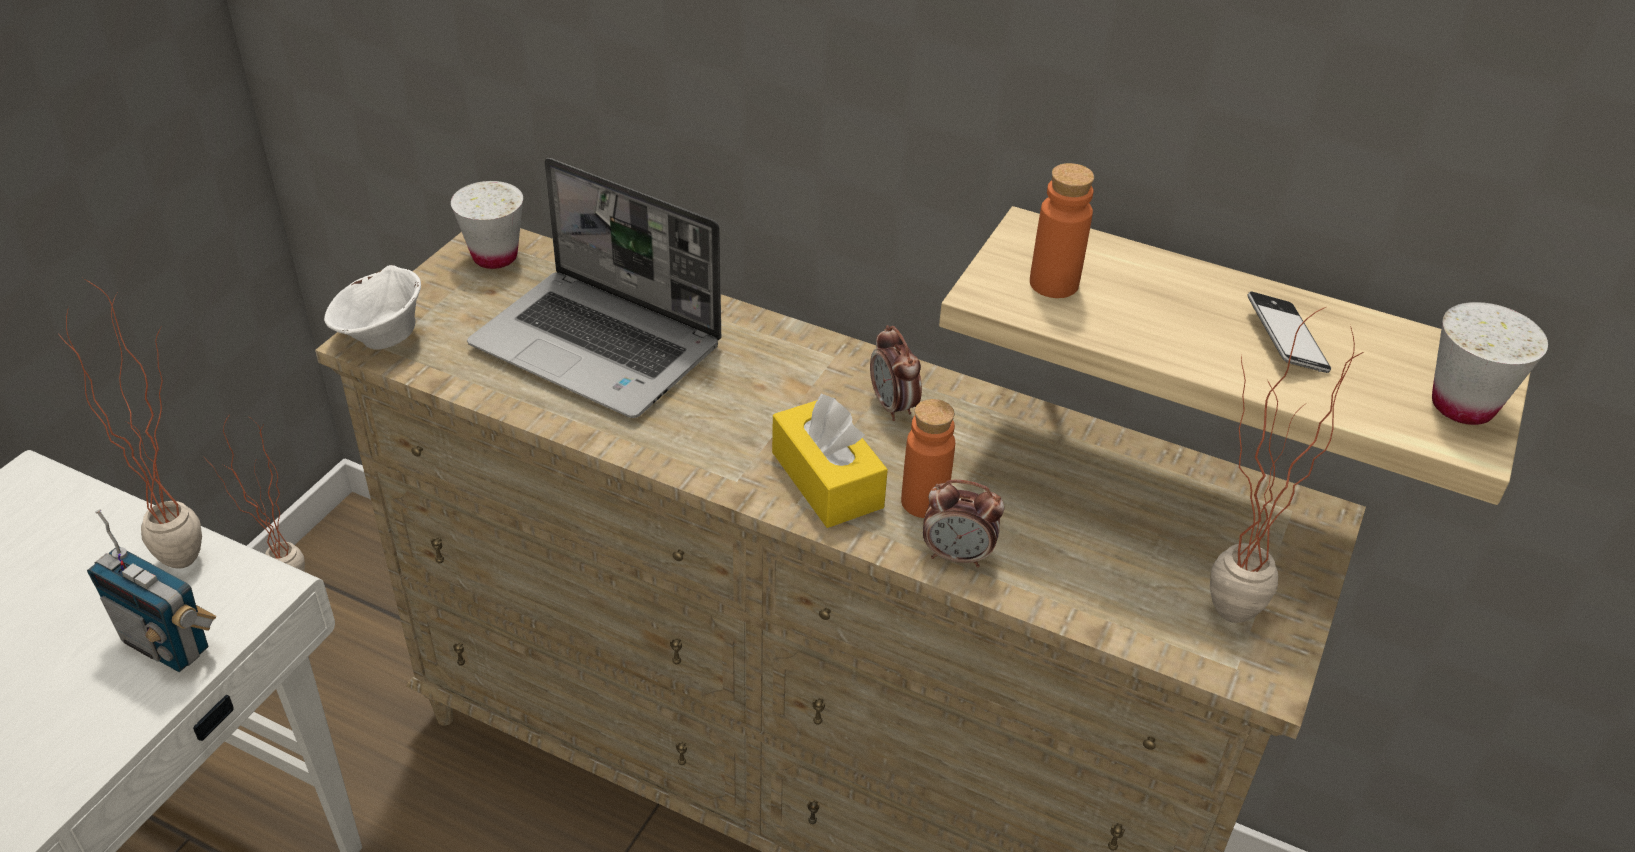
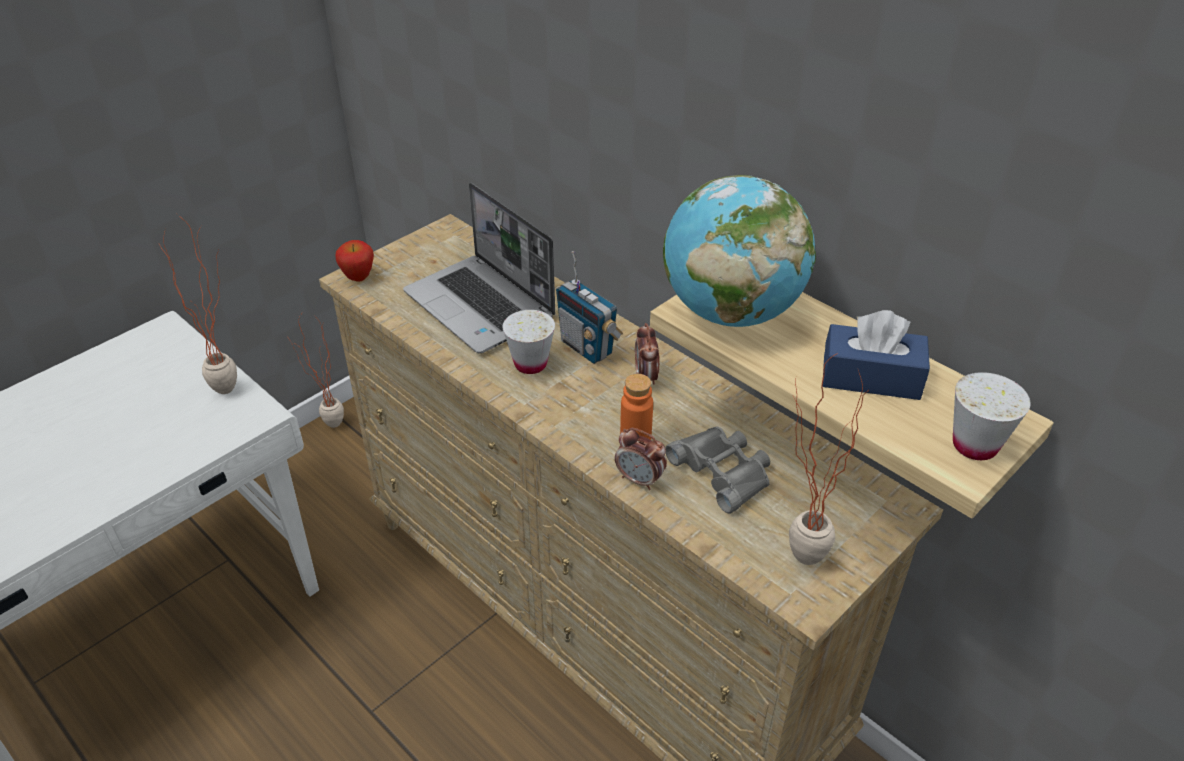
camera: 20 degrees right, 0 degrees up
(168, 644) = (199, 435): radio -> radio (587, 347)
(382, 337) = (358, 278): white bowl -> apple
(495, 256) = (445, 240): white cup -> white cup (530, 364)
(827, 480) = (580, 415): yellow tissue box -> none
(1053, 284) = (731, 312): orange bottle -> globe
(1064, 518) = (723, 471): none -> grey binoculars
(1285, 340) = (871, 377): phone -> blue tissue box

